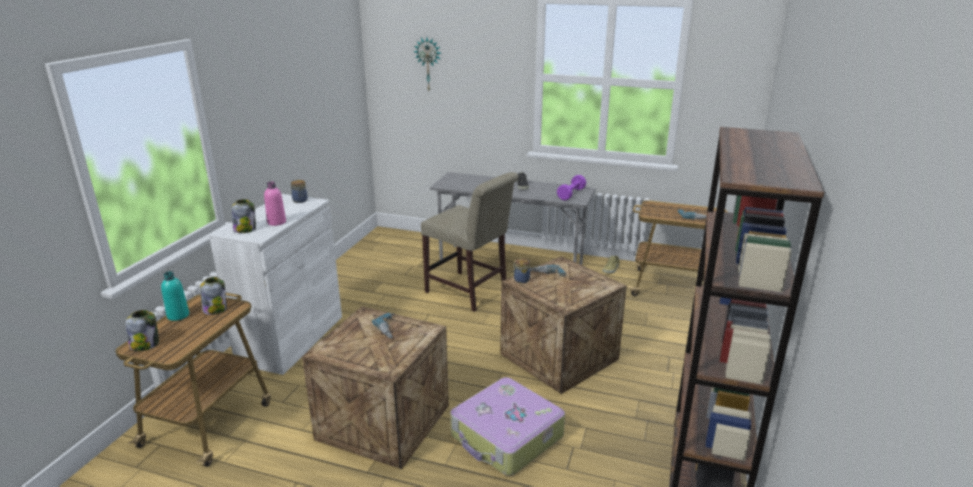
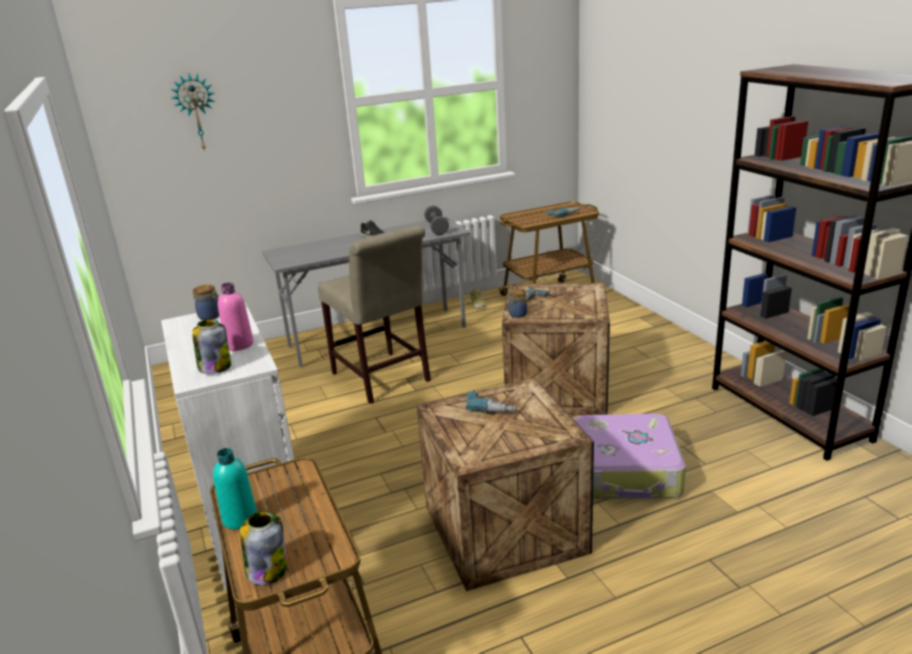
camera: 40 degrees left, 0 degrees up
(215, 309) = (275, 486): jar -> none
(469, 293) = (383, 379): beige chair -> beige chair turned 60 degrees clockwise
(571, 194) = (437, 228): purple dumbbell -> grey dumbbell

